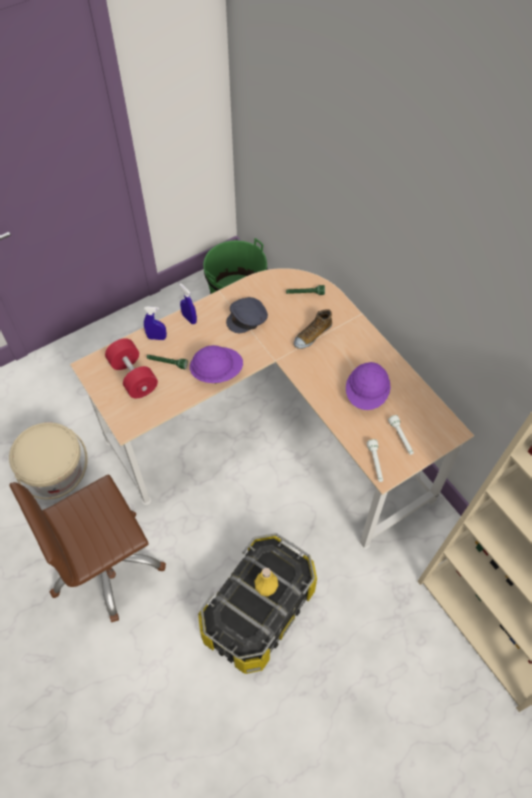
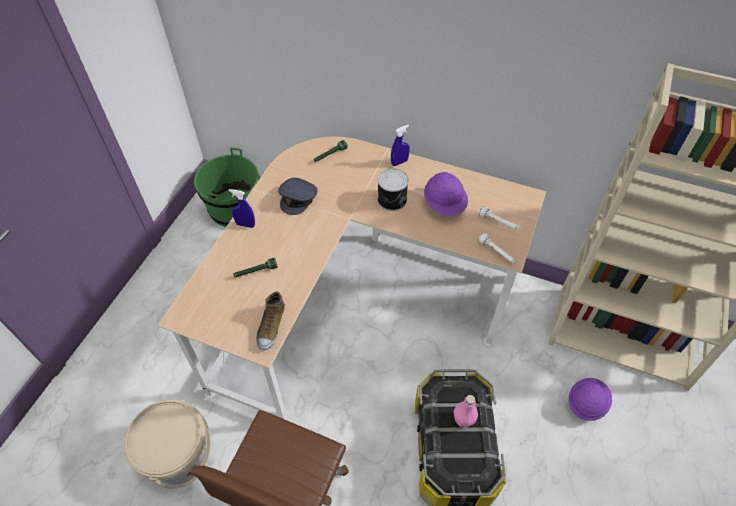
camera: 35 degrees left, 5 degrees down
(133, 376) = (232, 300): red dumbbell -> none
(157, 337) = (228, 255): blue spray bottle -> blue spray bottle (399, 162)
(217, 372) = (308, 254): purple hard hat -> purple hard hat (586, 403)
(266, 588) = (463, 420): yellow bottle -> pink bottle
(312, 335) = (363, 183): shoe -> shoe (271, 326)
(324, 364) = (392, 200): none -> can

